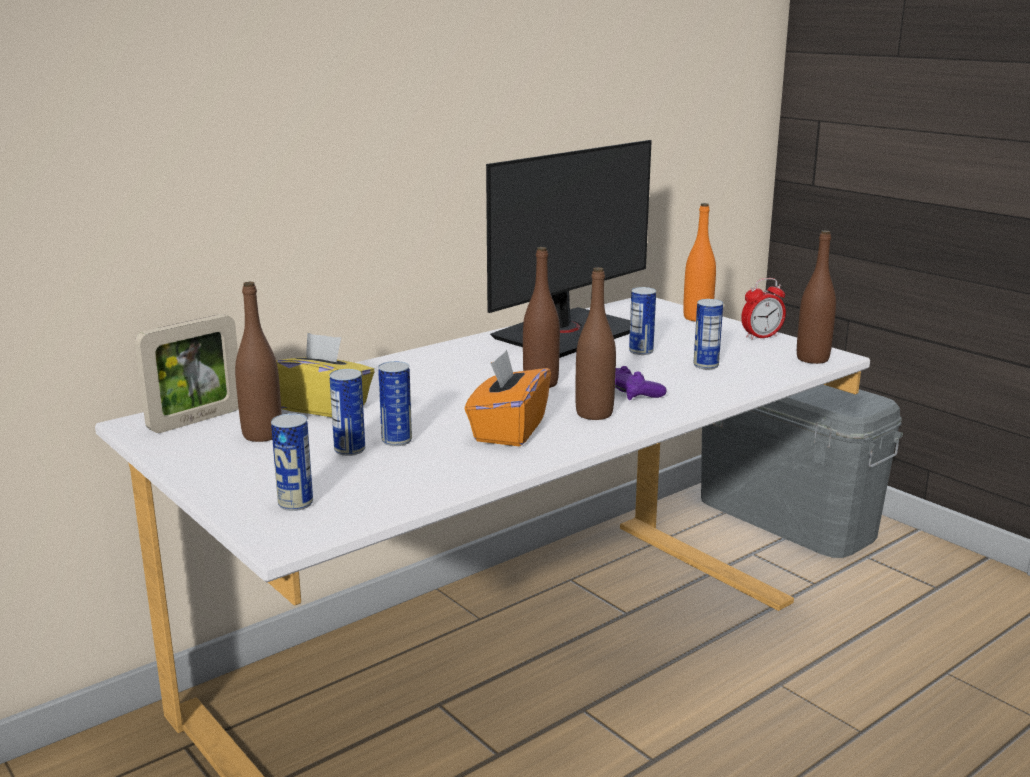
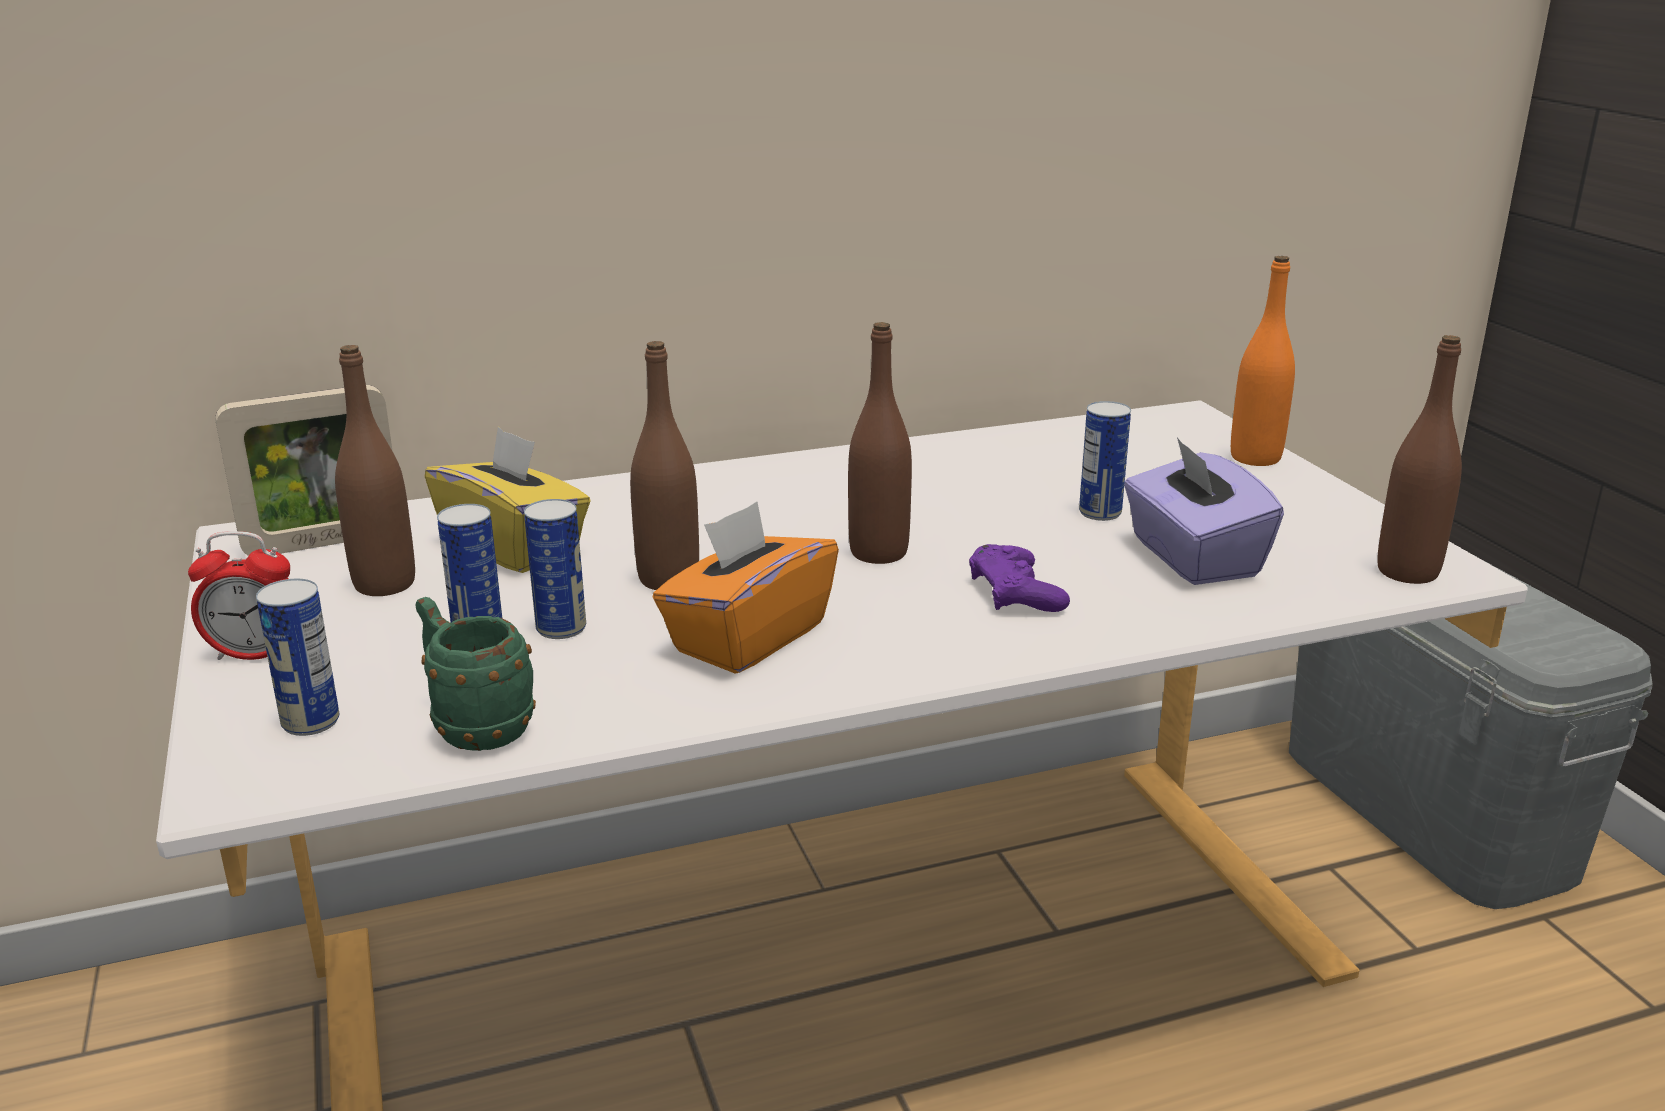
camera: 20 degrees right, 5 degrees up
(397, 490) = (474, 726): none -> green mug
(566, 333) = (1003, 461): monitor -> none
(594, 414) = (915, 628): brown bottle -> brown bottle (668, 579)
(706, 365) = (1192, 558): can -> purple tissue box
(761, 337) = (1343, 512): alarm clock -> alarm clock (256, 654)

